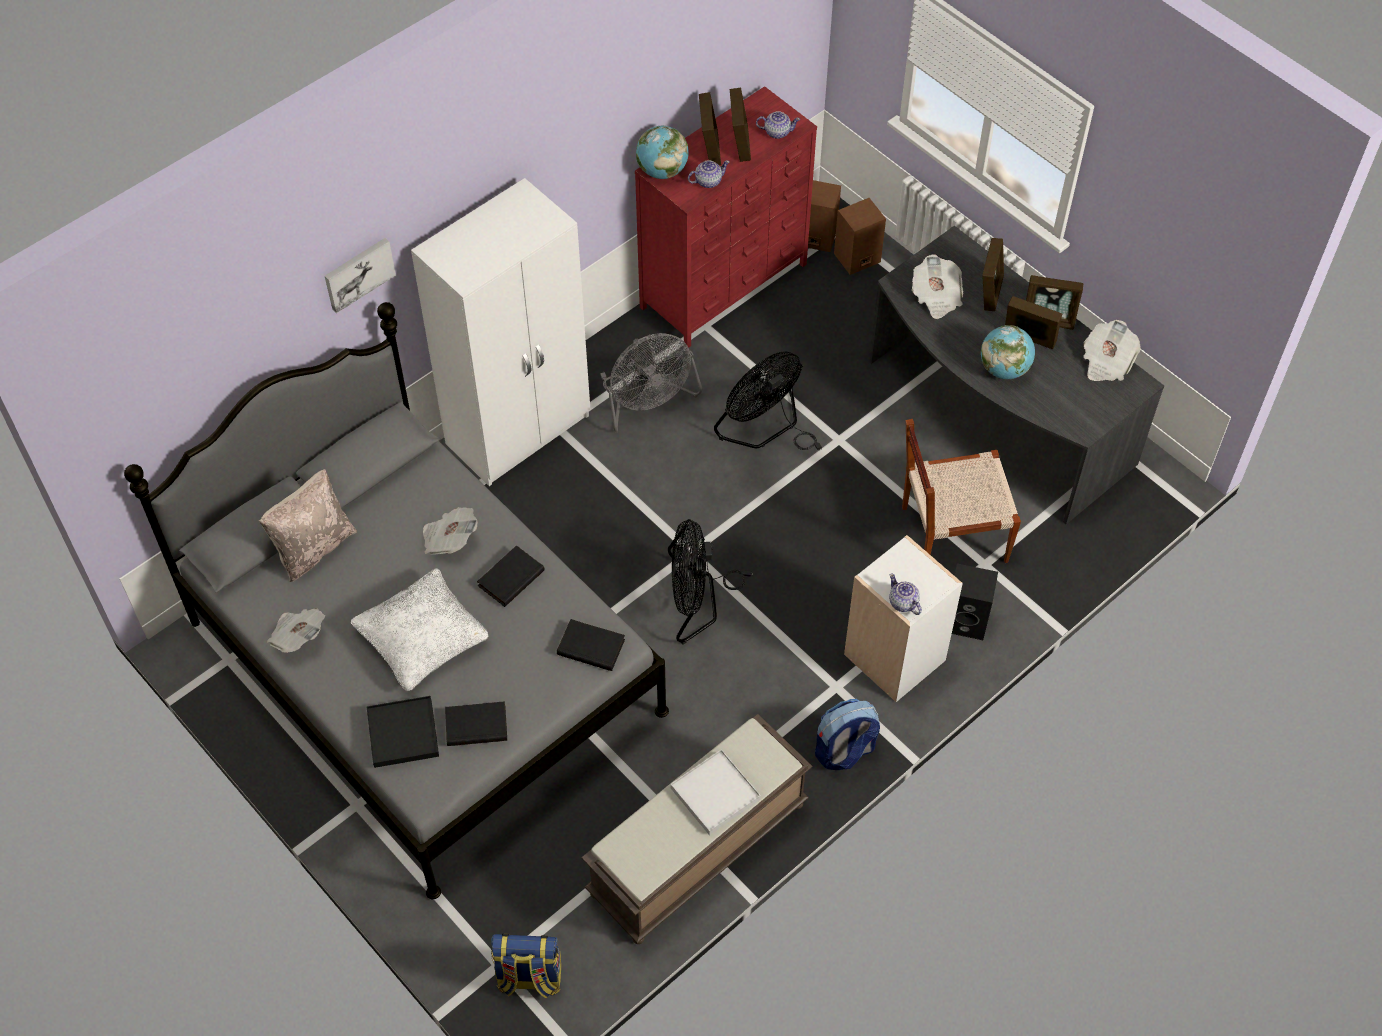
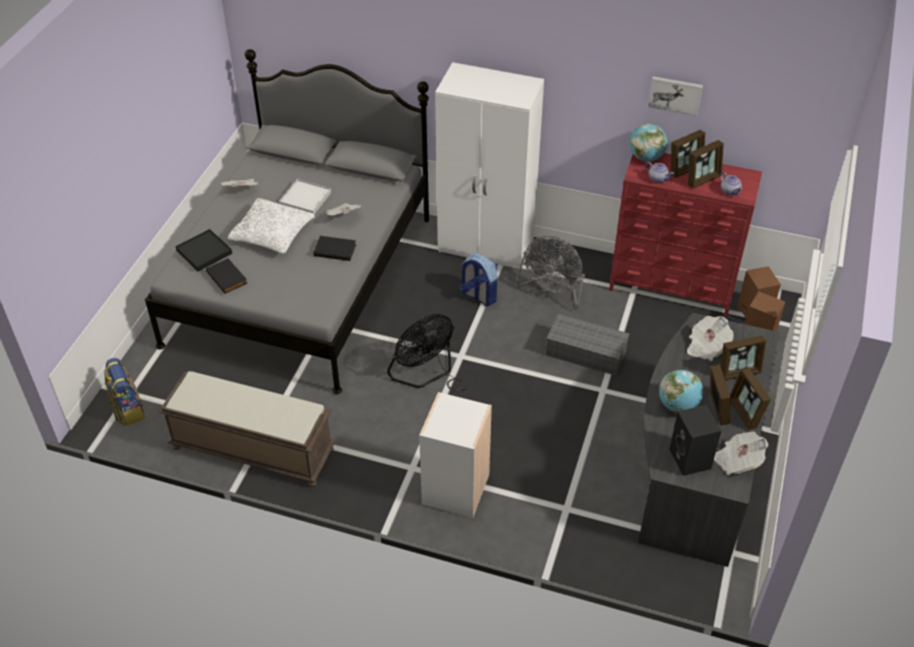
camera: 60 degrees right, 10 degrees down
(314, 547) = (302, 171): beige pillow -> none
(358, 273) = (418, 51): picture -> picture (675, 94)
(592, 646) = (311, 302): black book -> none
(715, 794) = (257, 410): white tray -> white tray (305, 199)
(770, 426) = (584, 353): black fan -> grey storage box
(844, 751) = (366, 492): backpack -> backpack (478, 296)
(903, 603) = (435, 424): teapot -> none
(950, 535) = (575, 480): chair -> none
(967, 620) = (513, 517): black speaker -> black speaker (691, 459)

